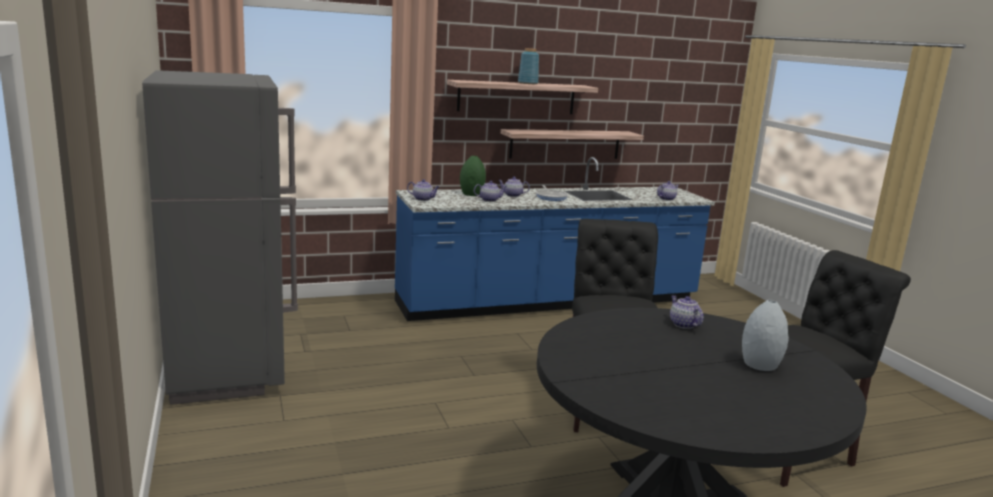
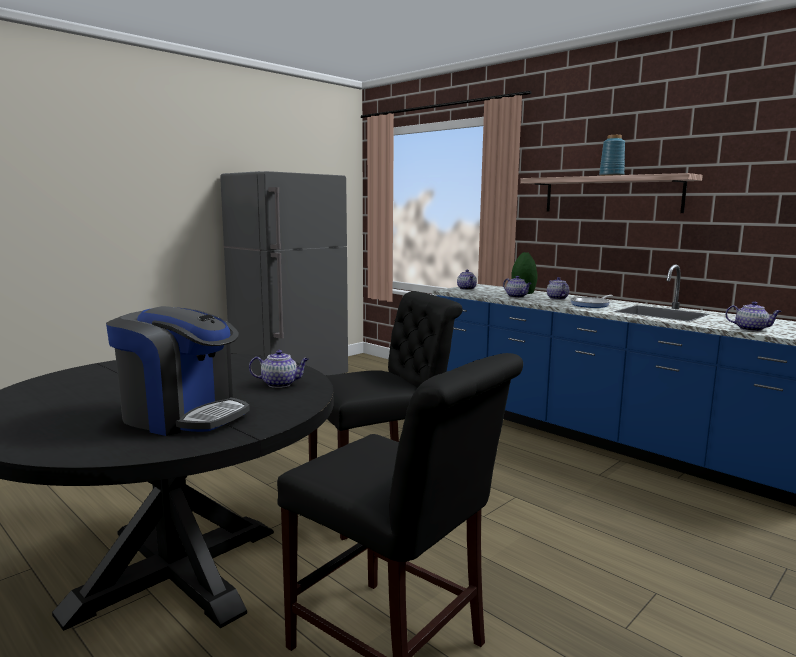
camera: 65 degrees right, 5 degrees down
(565, 144) = (674, 252): shelf -> none
(683, 324) = (280, 384): teapot -> teapot turned 45 degrees clockwise
(759, 364) = (182, 415): grey vase -> coffee machine

